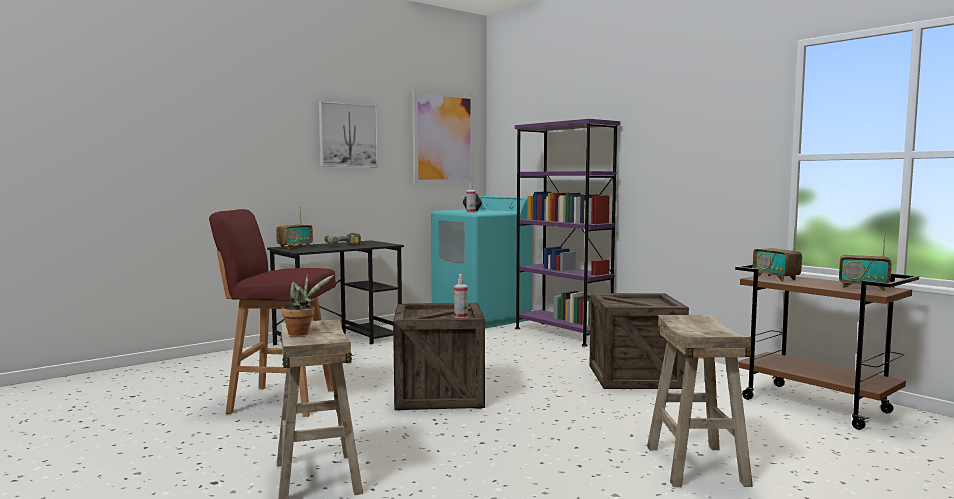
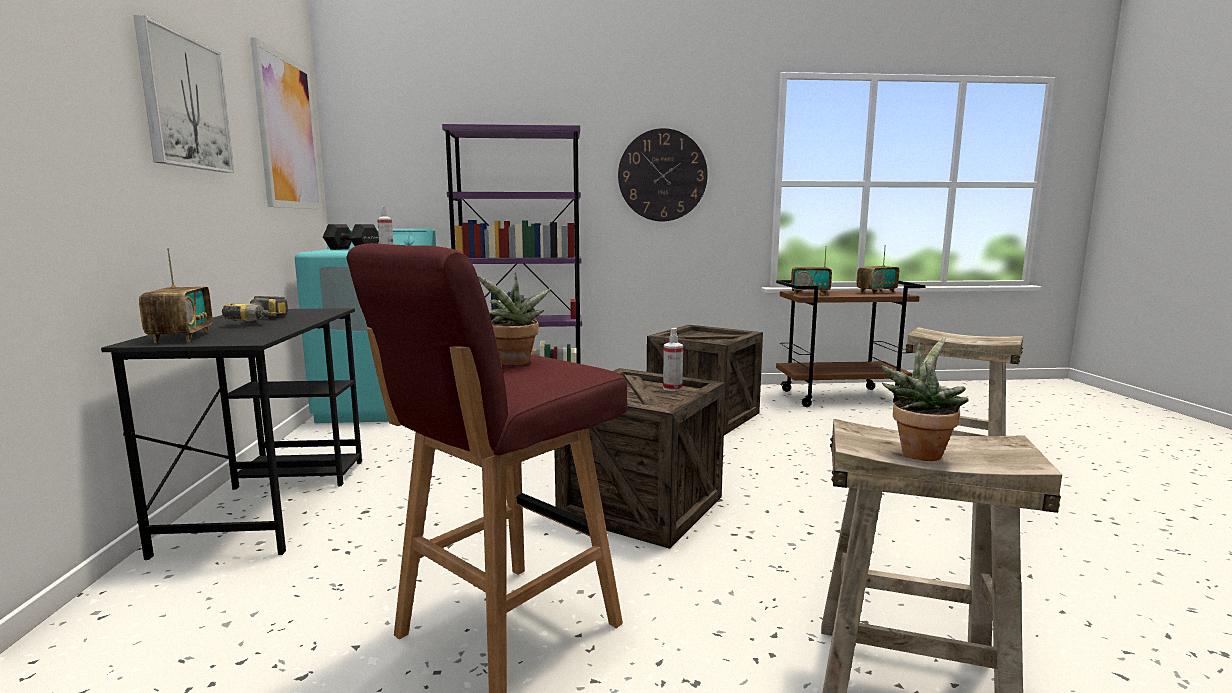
camera: 55 degrees left, 5 degrees up
(291, 268) = (514, 363): none -> potted plant
(684, 153) = (662, 175): none -> wall clock

